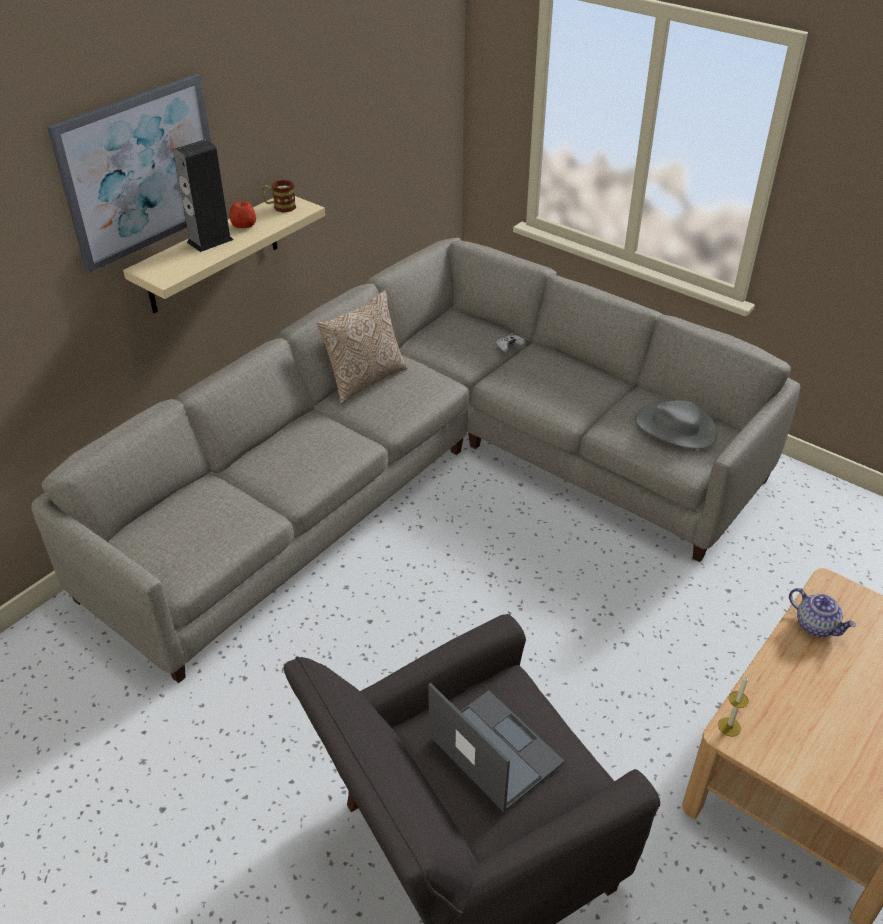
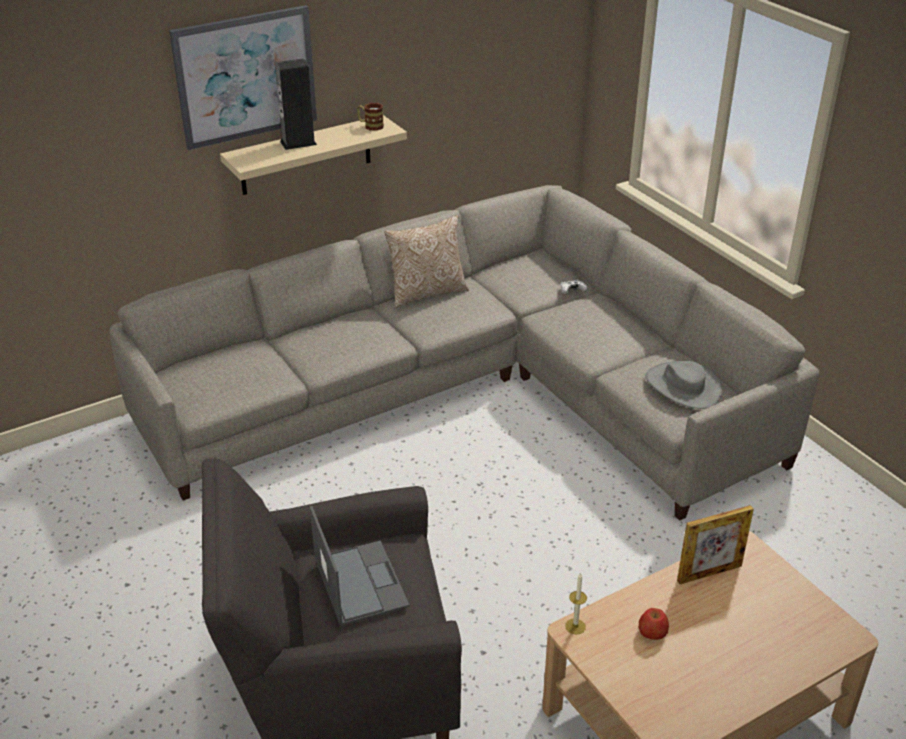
camera: 20 degrees right, 5 degrees down
(243, 225) = (332, 135): apple -> apple (652, 632)
(816, 625) = (709, 573): teapot -> picture frame

